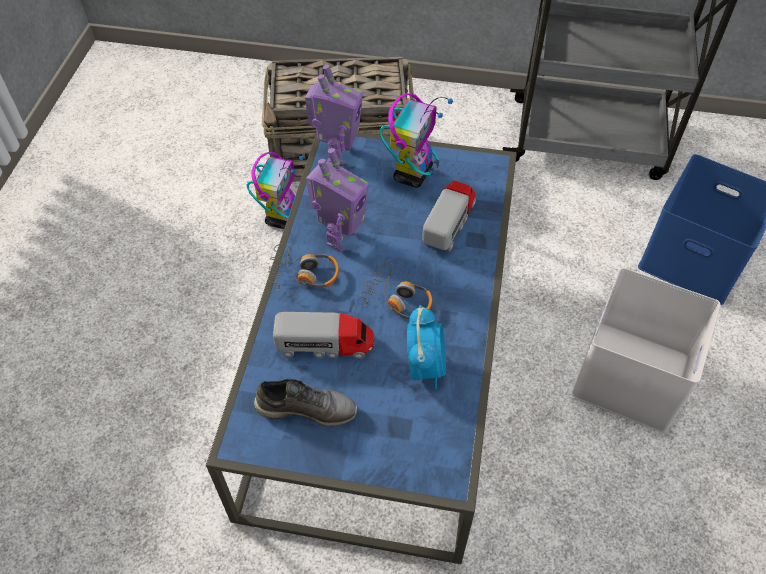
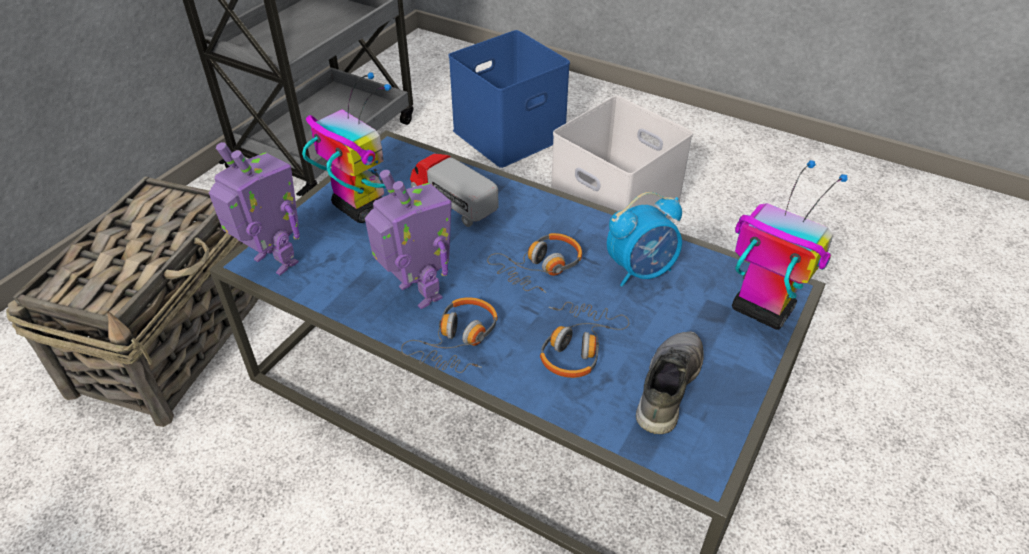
camera: 70 degrees left, 10 degrees down
(282, 217) = (229, 433): toy robot -> toy robot (760, 309)
(325, 344) = (577, 346): toy truck -> headphones
(425, 366) = (641, 271): alarm clock -> alarm clock turned 135 degrees clockwise

